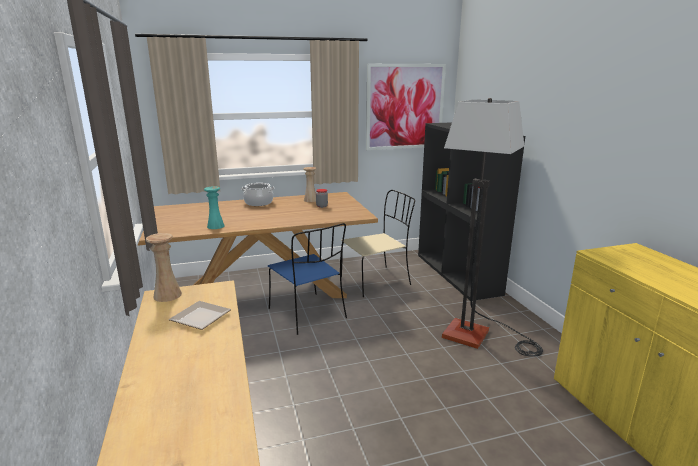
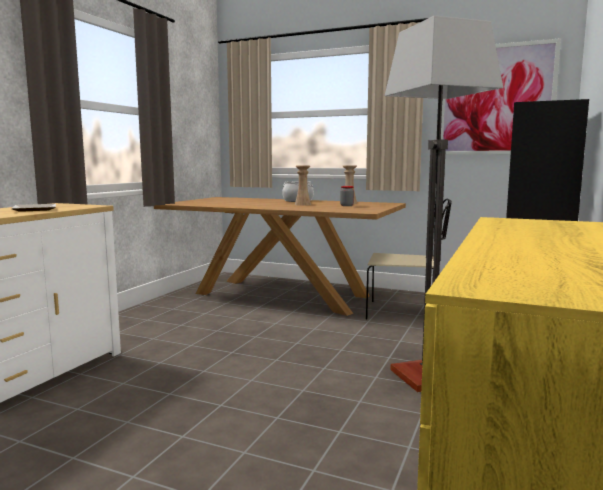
camera: 40 degrees right, 10 degrees down
(167, 295) = (57, 204): beige vase -> beige vase (302, 204)
(215, 226) = (223, 204): turquoise vase -> none
(308, 314) = (288, 316): blue chair -> none

